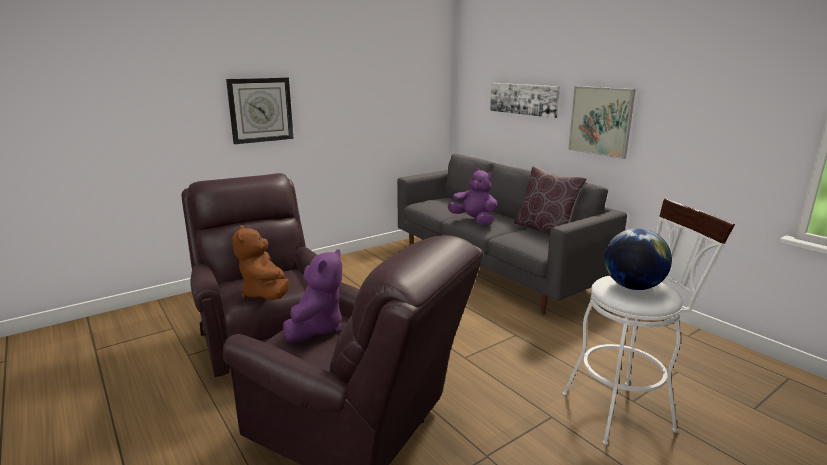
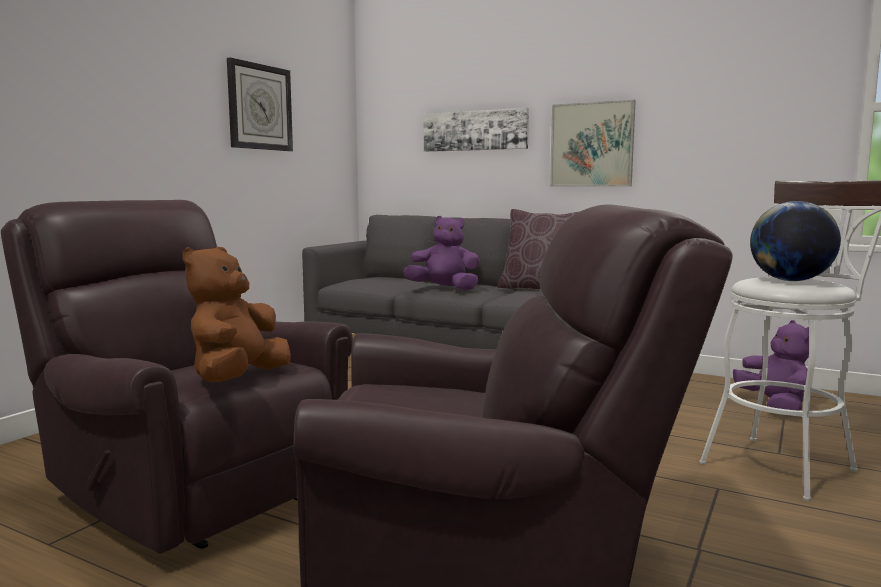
camera: 25 degrees left, 10 degrees down
(260, 110) = (104, 119): wall clock -> wall clock (259, 107)
(265, 294) = (238, 380): brown plush toy -> brown plush toy turned 60 degrees clockwise
(316, 328) = (390, 400): purple plush toy -> purple plush toy (774, 406)

